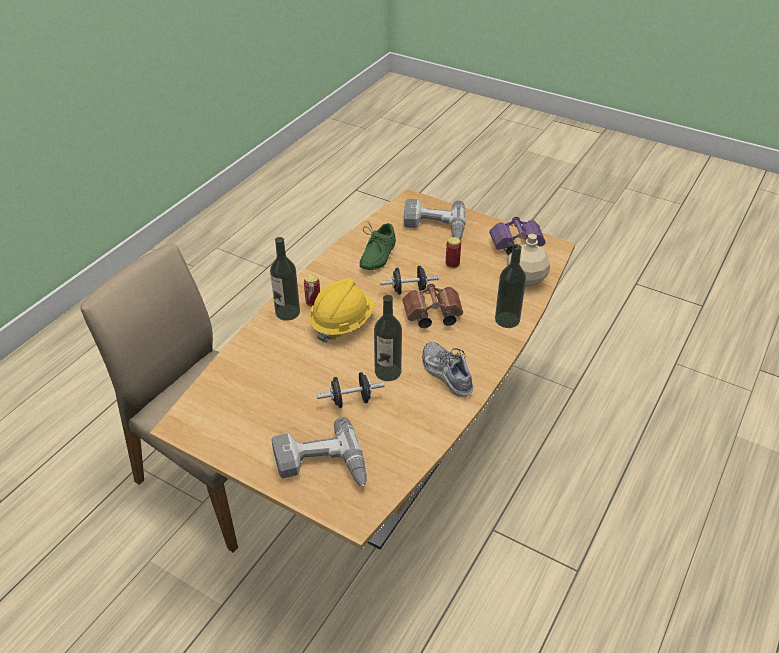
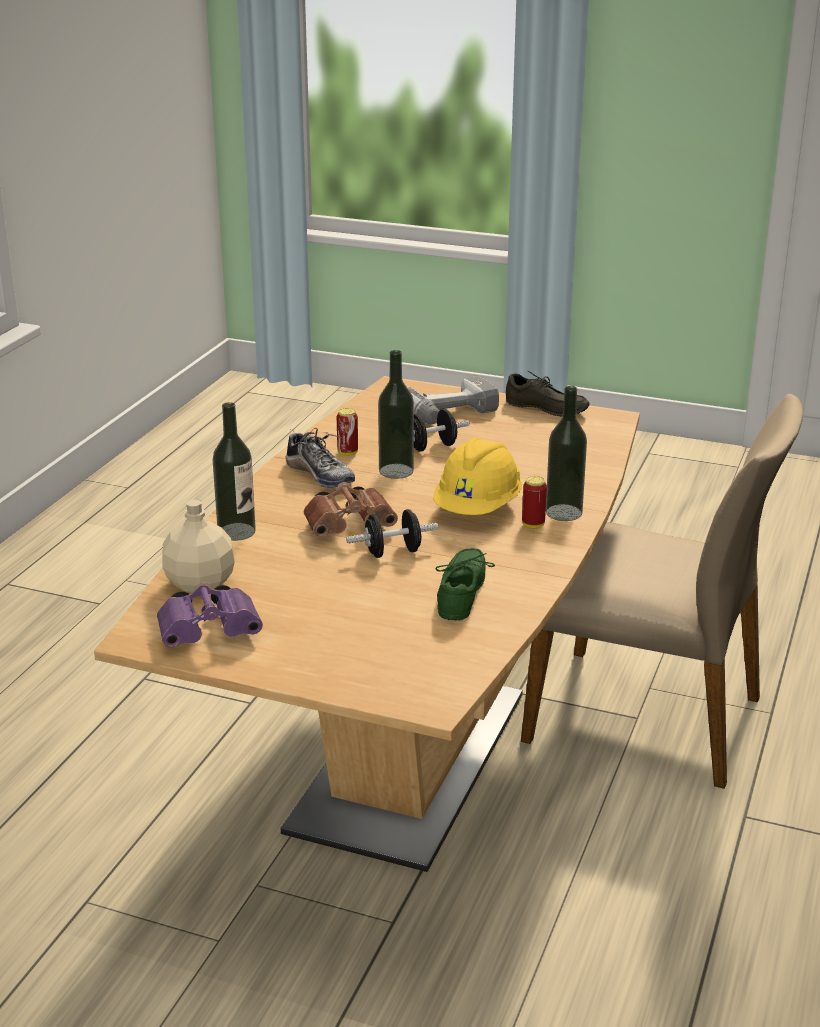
camera: 170 degrees right, 15 degrees down
(229, 447) = (545, 409): none -> grey shoe
(434, 228) = (371, 650): power drill -> none
(452, 265) = (327, 592): can -> can (347, 453)

